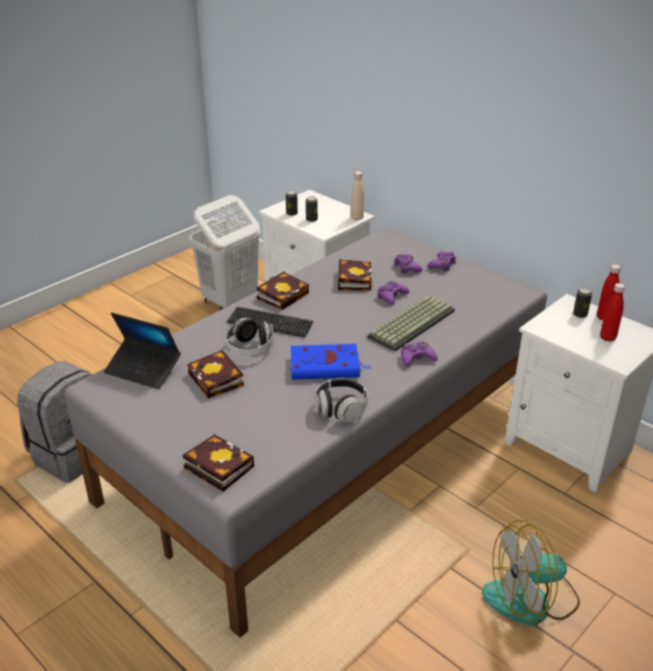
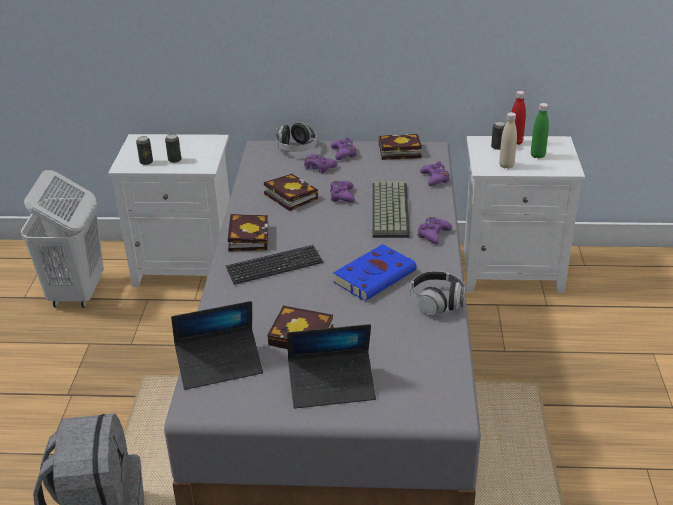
camera: 40 degrees left, 0 degrees up
(185, 423) = (332, 386): none -> laptop
(216, 466) = (412, 403): book -> book (397, 151)
(250, 348) = (289, 295): headphones -> headphones (296, 148)
(357, 217) = (215, 142): beige bottle -> beige bottle (506, 165)
(486, 317) = (435, 179): none -> purple game controller
(531, 599) = (614, 391): fan -> none
(607, 338) = (537, 155): red bottle -> green bottle

